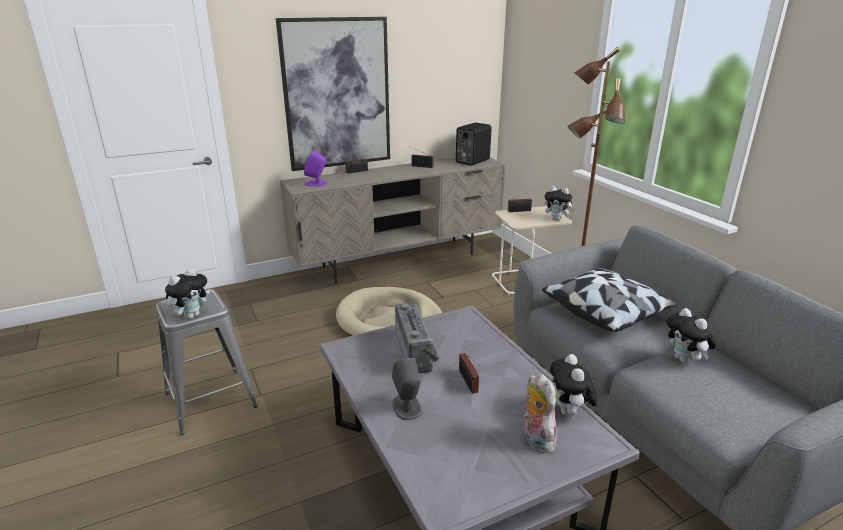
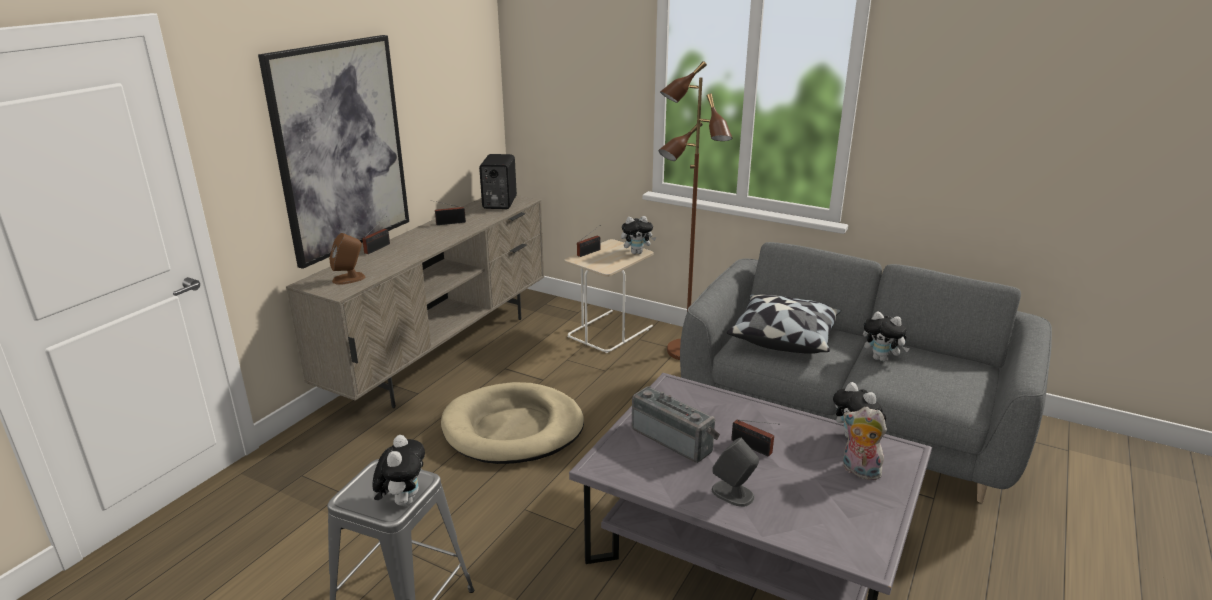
camera: 35 degrees left, 0 degrees up
(316, 184) = (349, 278): purple speaker -> brown speaker

